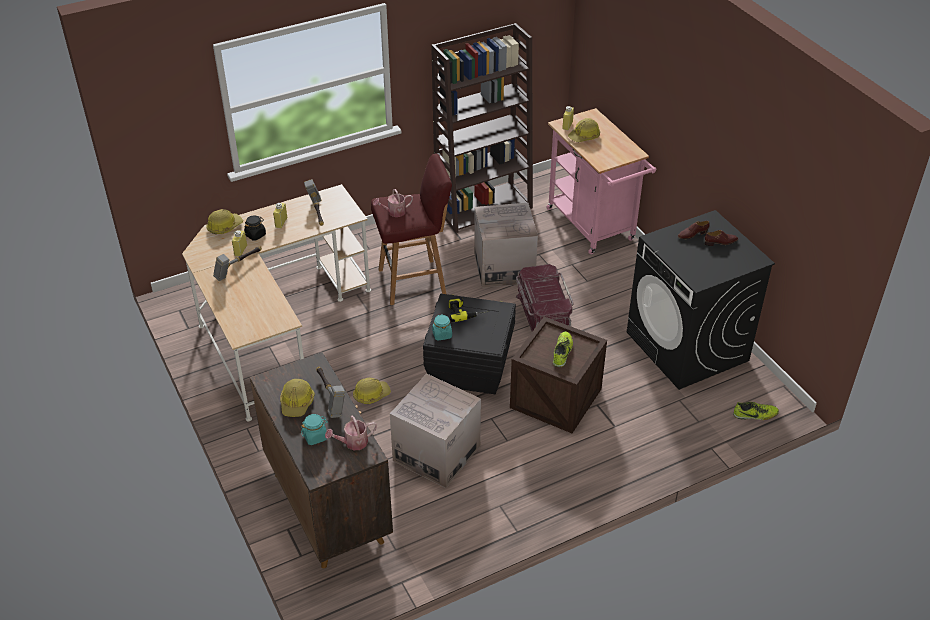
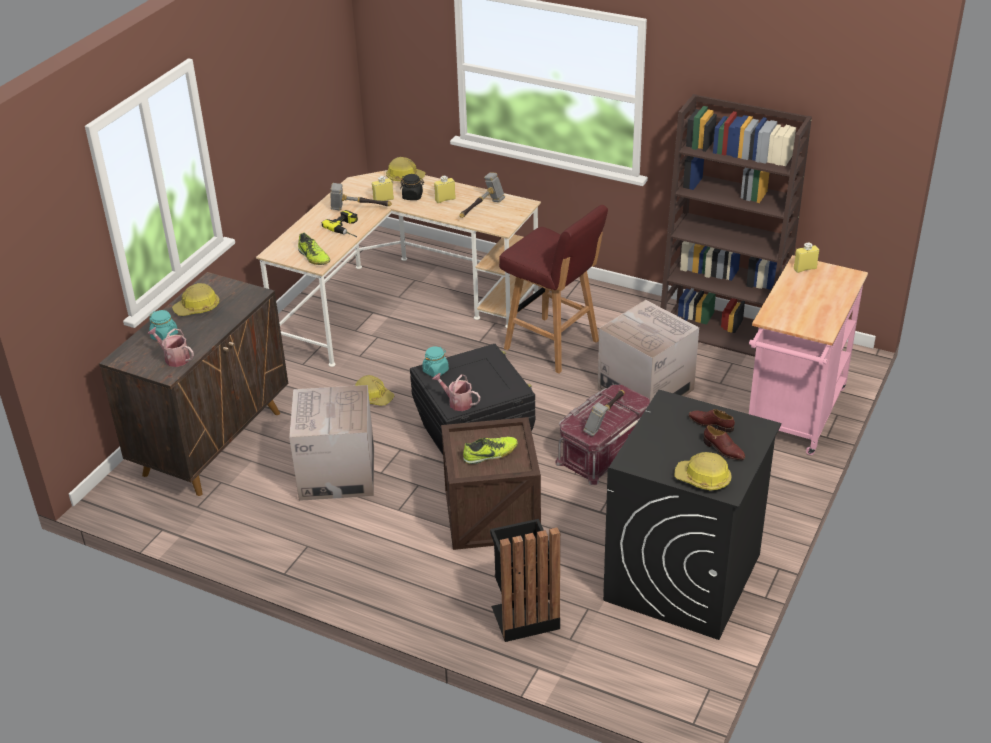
camera: 55 degrees right, 5 degrees down
(329, 397) = (220, 321): hammer -> hammer (605, 419)
(394, 212) = (532, 245): watering can -> watering can (457, 402)
(467, 311) = (486, 370): power drill -> power drill (348, 228)
(584, 136) = (802, 287): hard hat -> hard hat (703, 479)
(661, 431) = (523, 615): none -> black trash can
(755, 415) = (630, 683): shoe -> shoe (314, 257)

